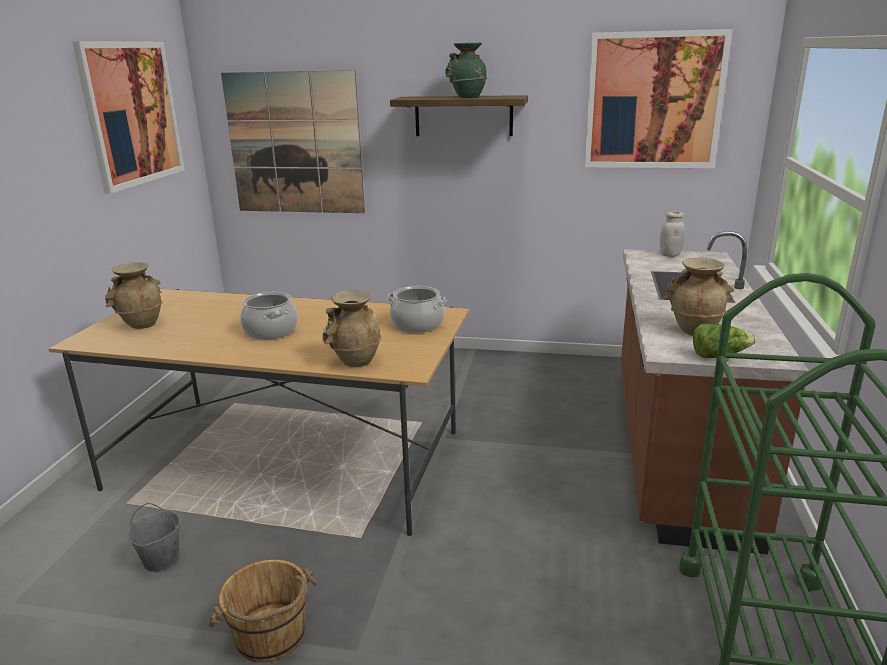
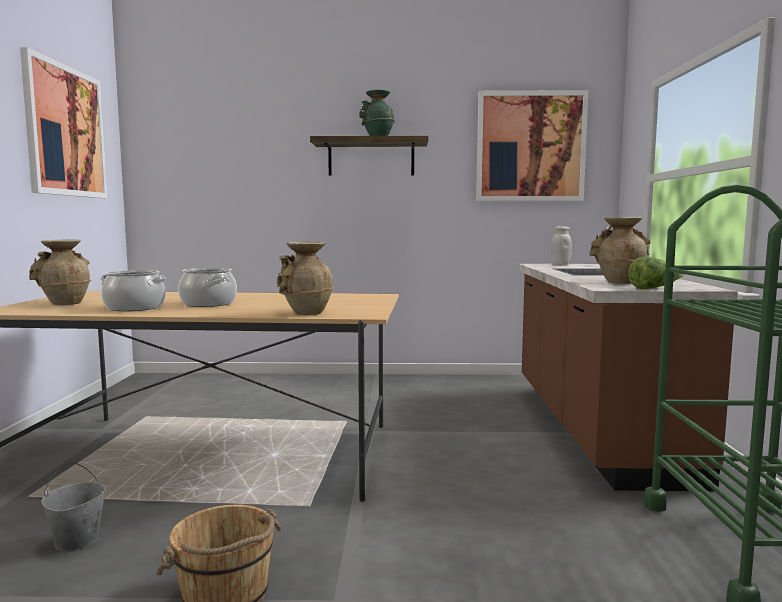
camera: 10 degrees left, 15 degrees down
(295, 144) = (215, 183): picture -> none
(417, 325) = (355, 299): cooking pot -> cooking pot (134, 308)

